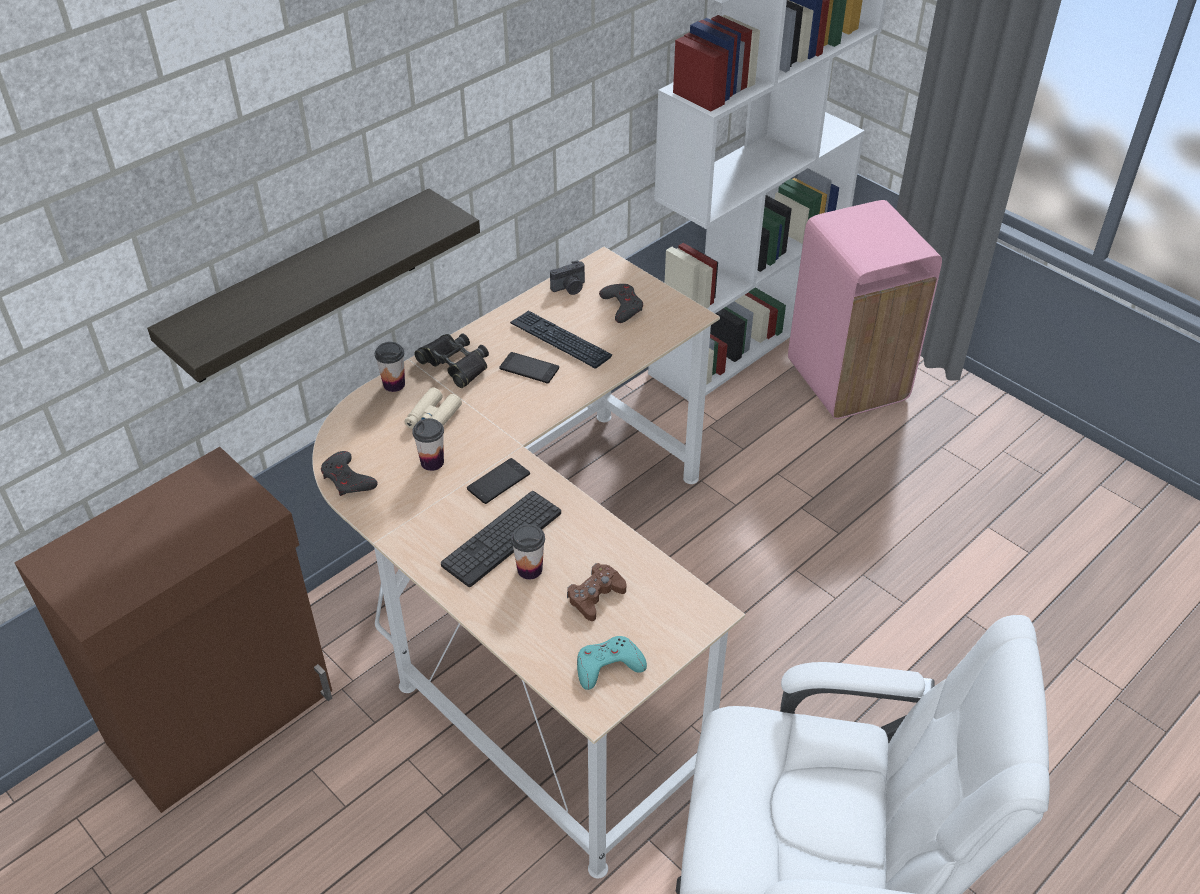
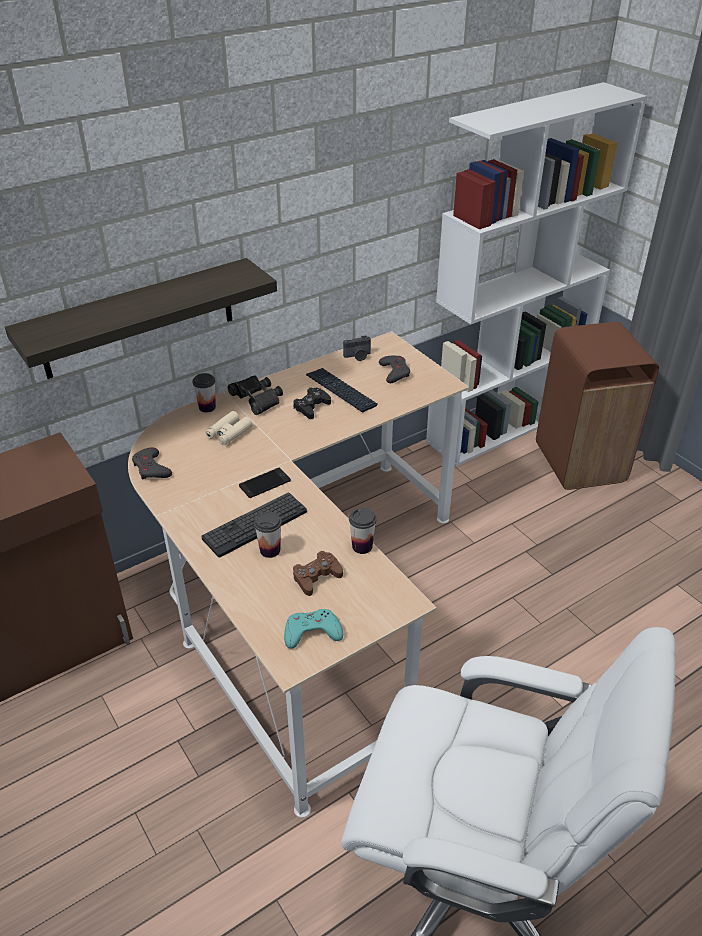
camera: 10 degrees right, 5 degrees down
(432, 462) = (218, 464): cup -> cup (362, 546)
(529, 368) = (311, 407): phone -> black game controller
(848, 379) = (580, 462): pink trash can -> brown trash can

